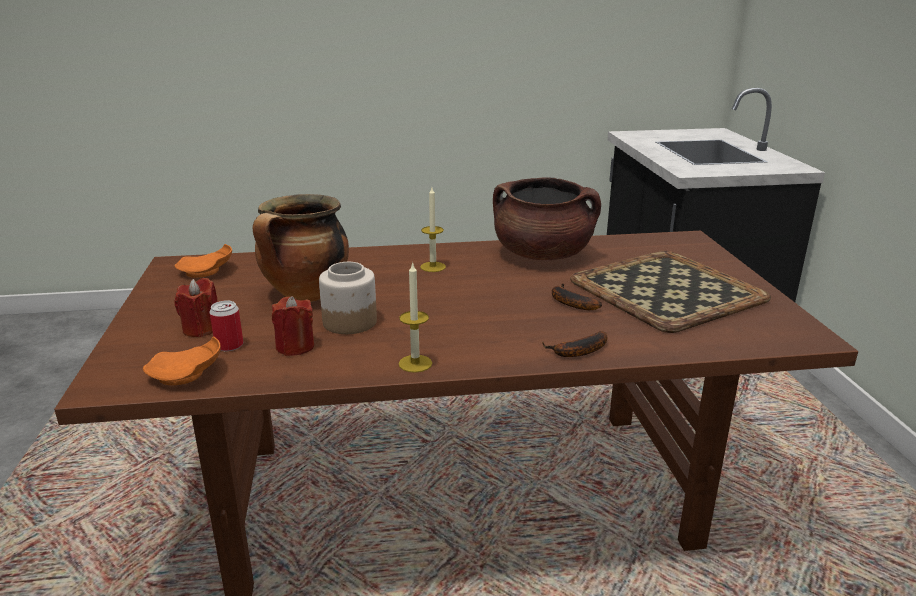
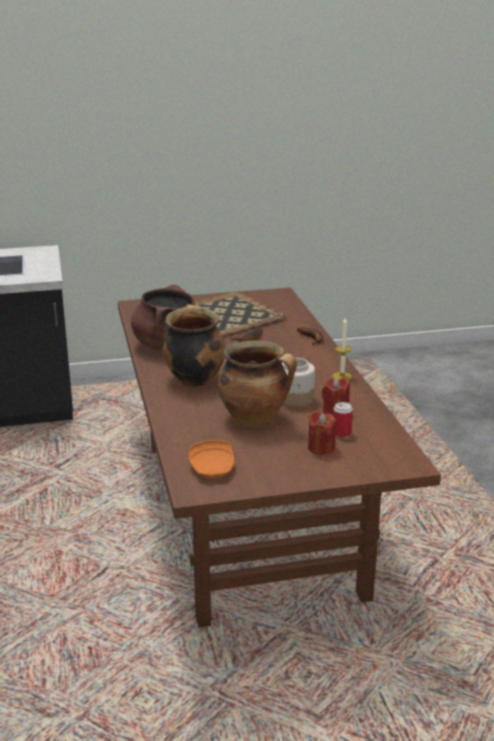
camera: 95 degrees left, 0 degrees up
(187, 375) = (384, 439): orange plate -> none
(433, 267) = (194, 379): candle -> cooking pot

